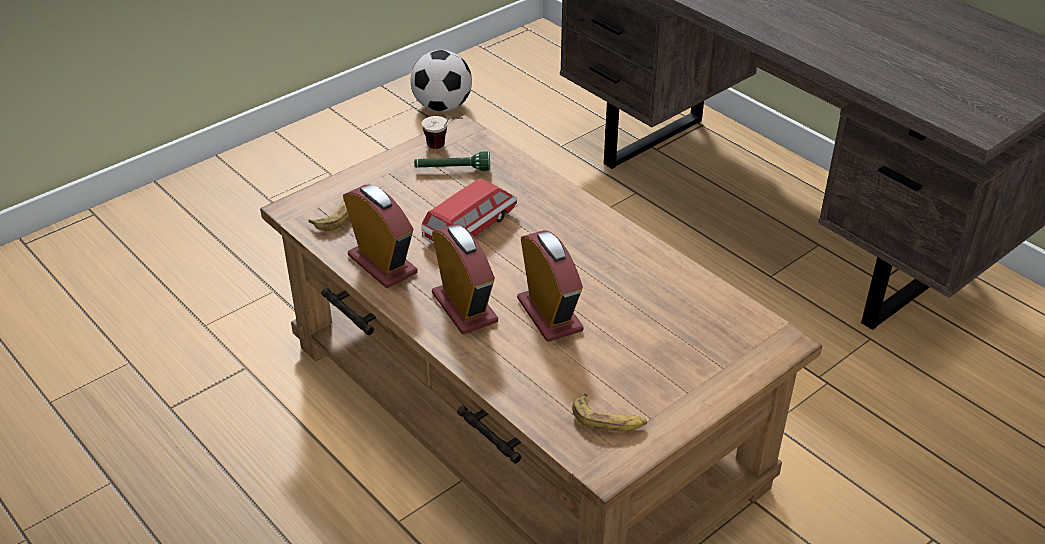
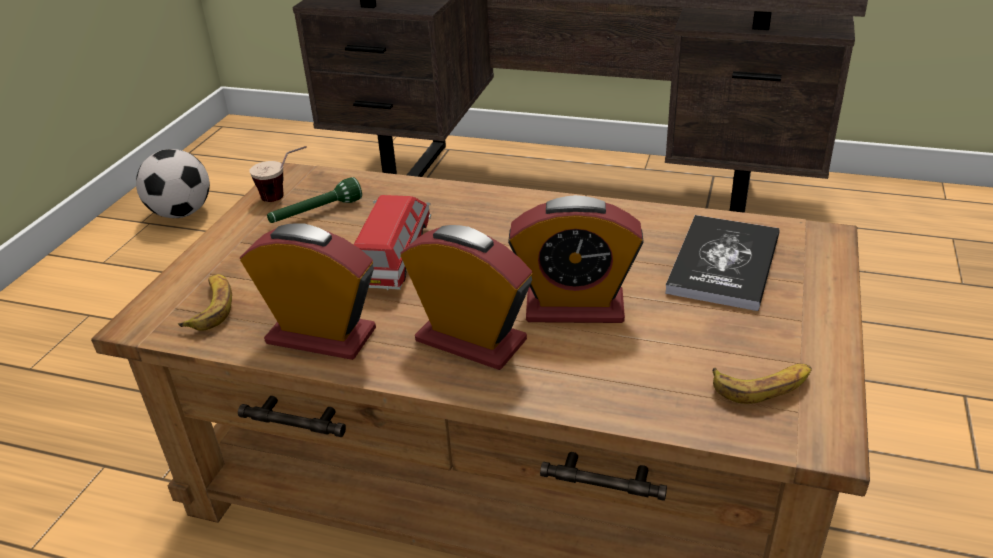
camera: 30 degrees left, 5 degrees down
(549, 315) = (574, 307): alarm clock -> alarm clock turned 150 degrees clockwise
(684, 329) = (724, 264): none -> book

